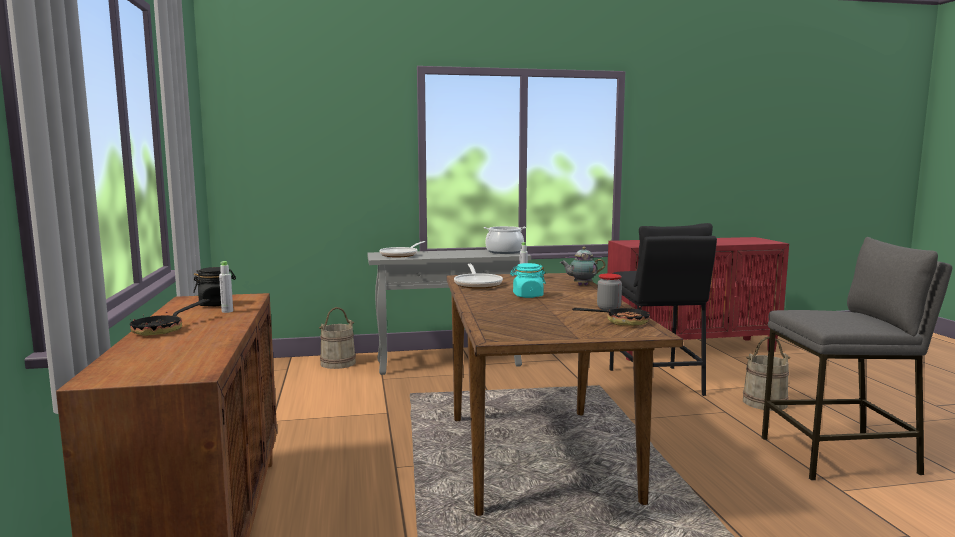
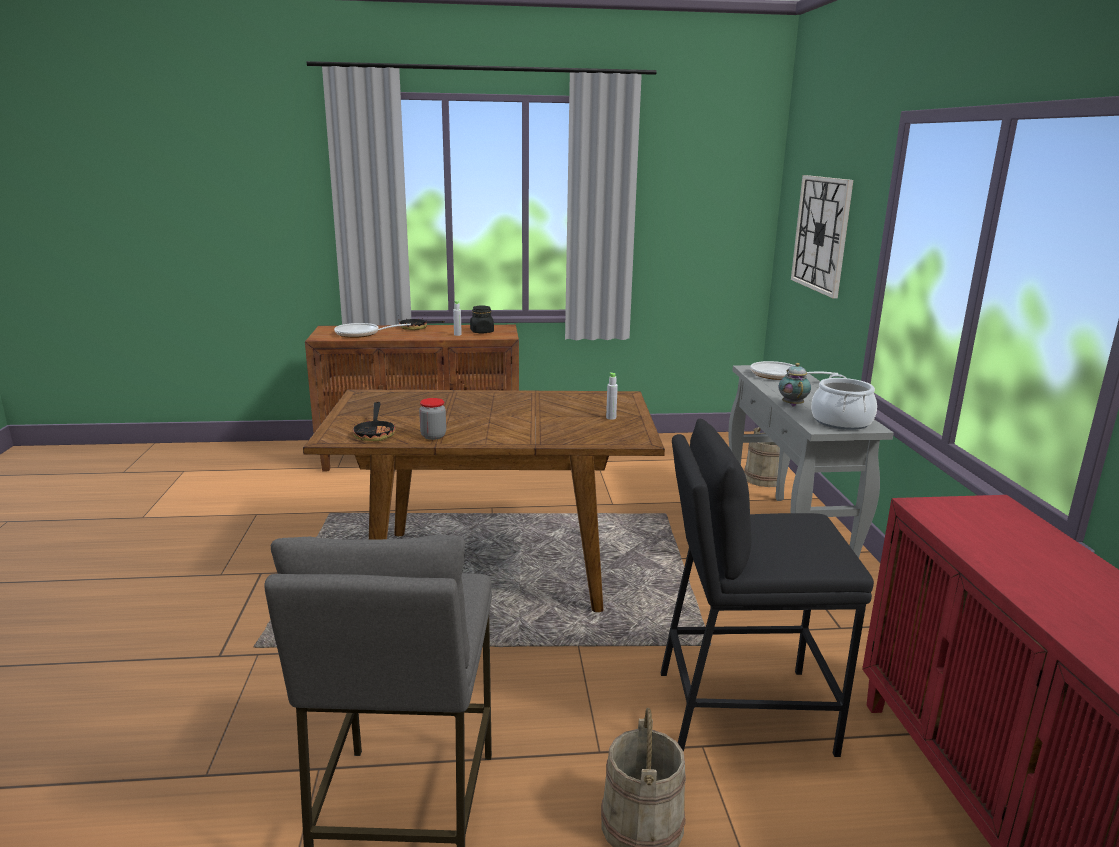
camera: 95 degrees right, 10 degrees up
(316, 155) = (821, 234): none -> wall clock
(477, 284) = (582, 399): frying pan -> frying pan (361, 334)
(527, 296) = (511, 412): turquoise jar -> none
(581, 285) = (566, 439): teapot -> teapot (792, 404)

